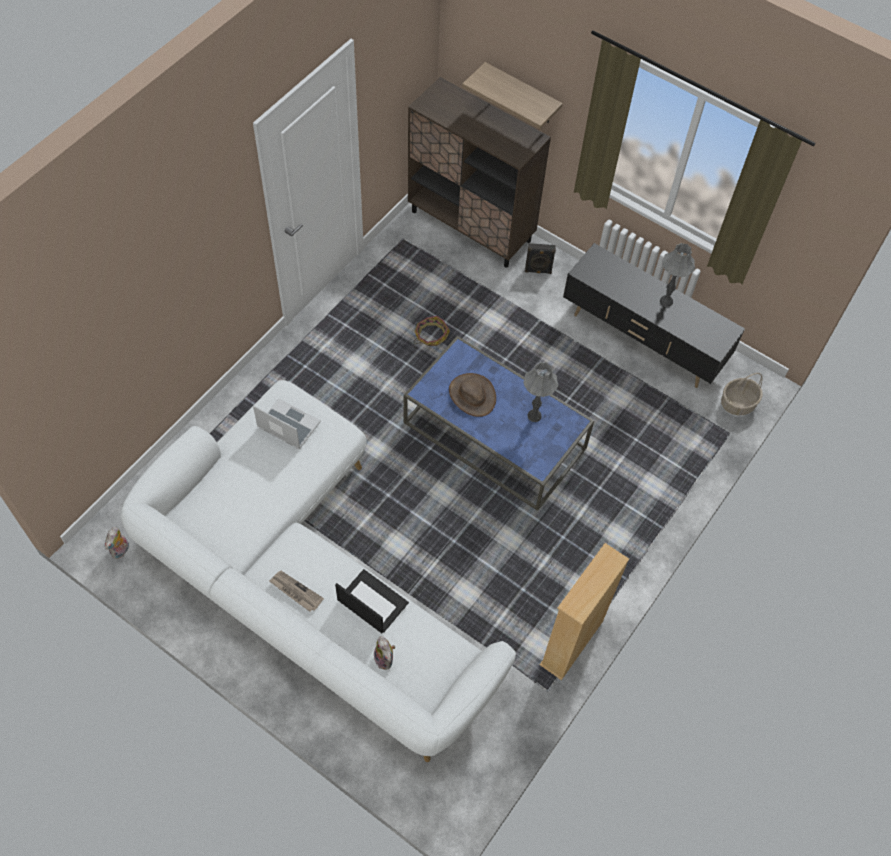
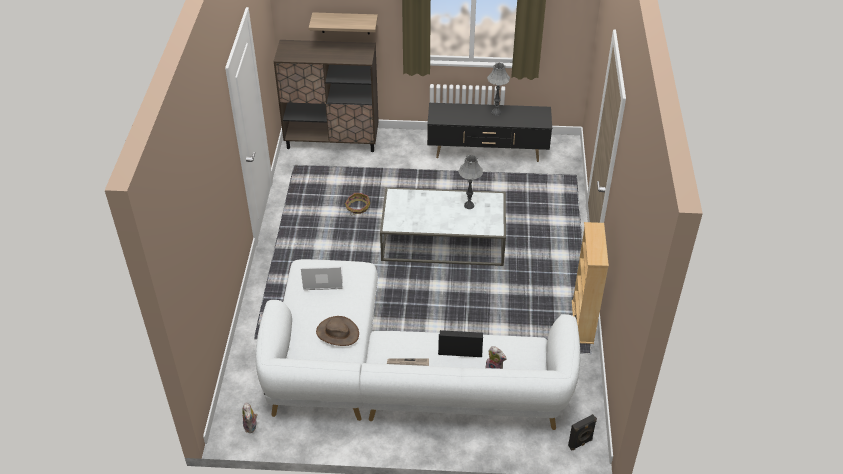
camera: 30 degrees left, 15 degrees down
(472, 395) = (422, 213): brown hat -> brown hat (337, 333)
(494, 436) = (443, 241): blue coffee table -> white coffee table
(538, 271) = (394, 145): black speaker -> black speaker (580, 443)
(737, 404) = (567, 159): basket -> none

